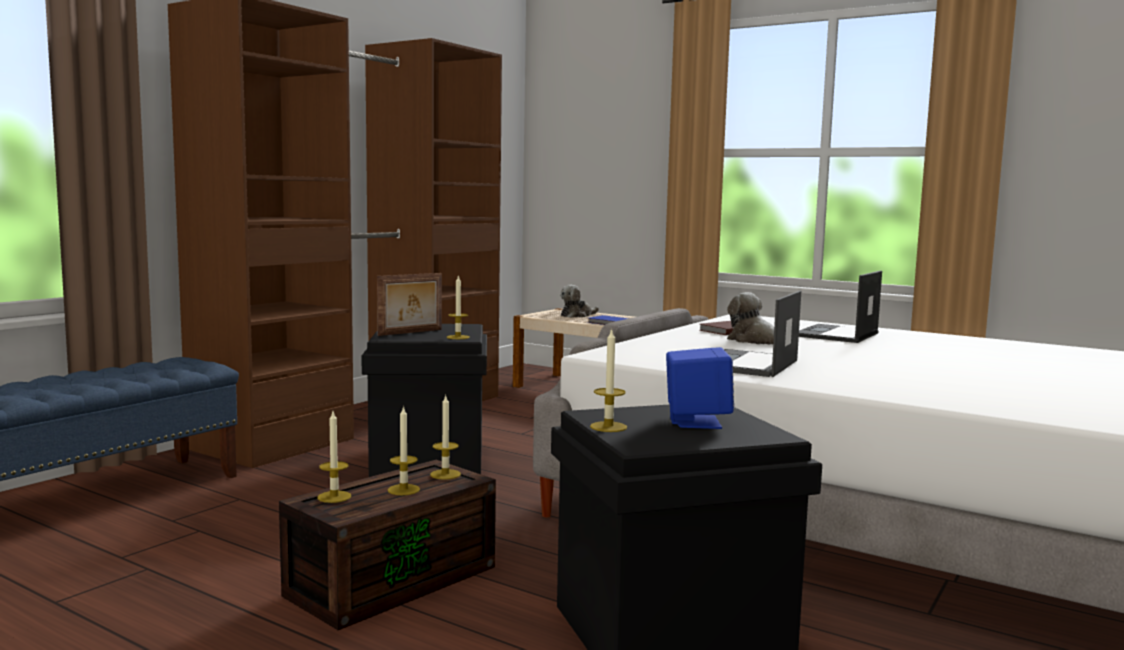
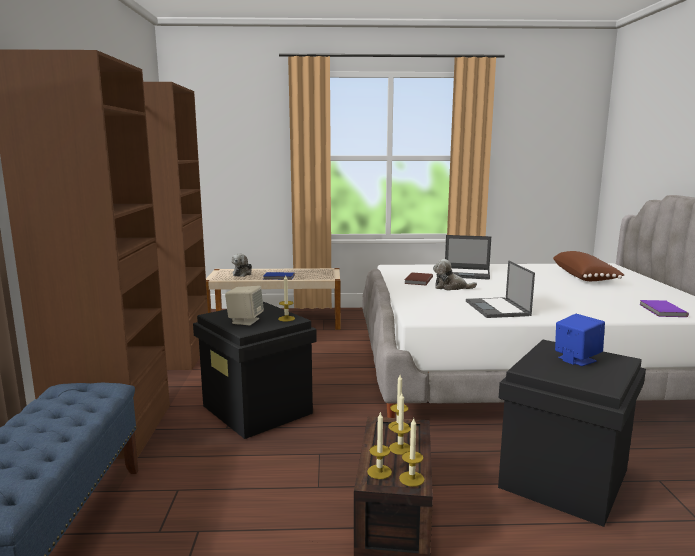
camera: 35 degrees left, 5 degrees up
(411, 332) = (245, 321): picture frame -> beige speaker
(608, 427) = (559, 377): candle -> candle (411, 479)
(836, 335) = (467, 274): laptop -> laptop turned 75 degrees counterclockwise
(1056, 410) = (661, 310): none -> purple book
(1057, 363) = (584, 277): none -> brown pillow

